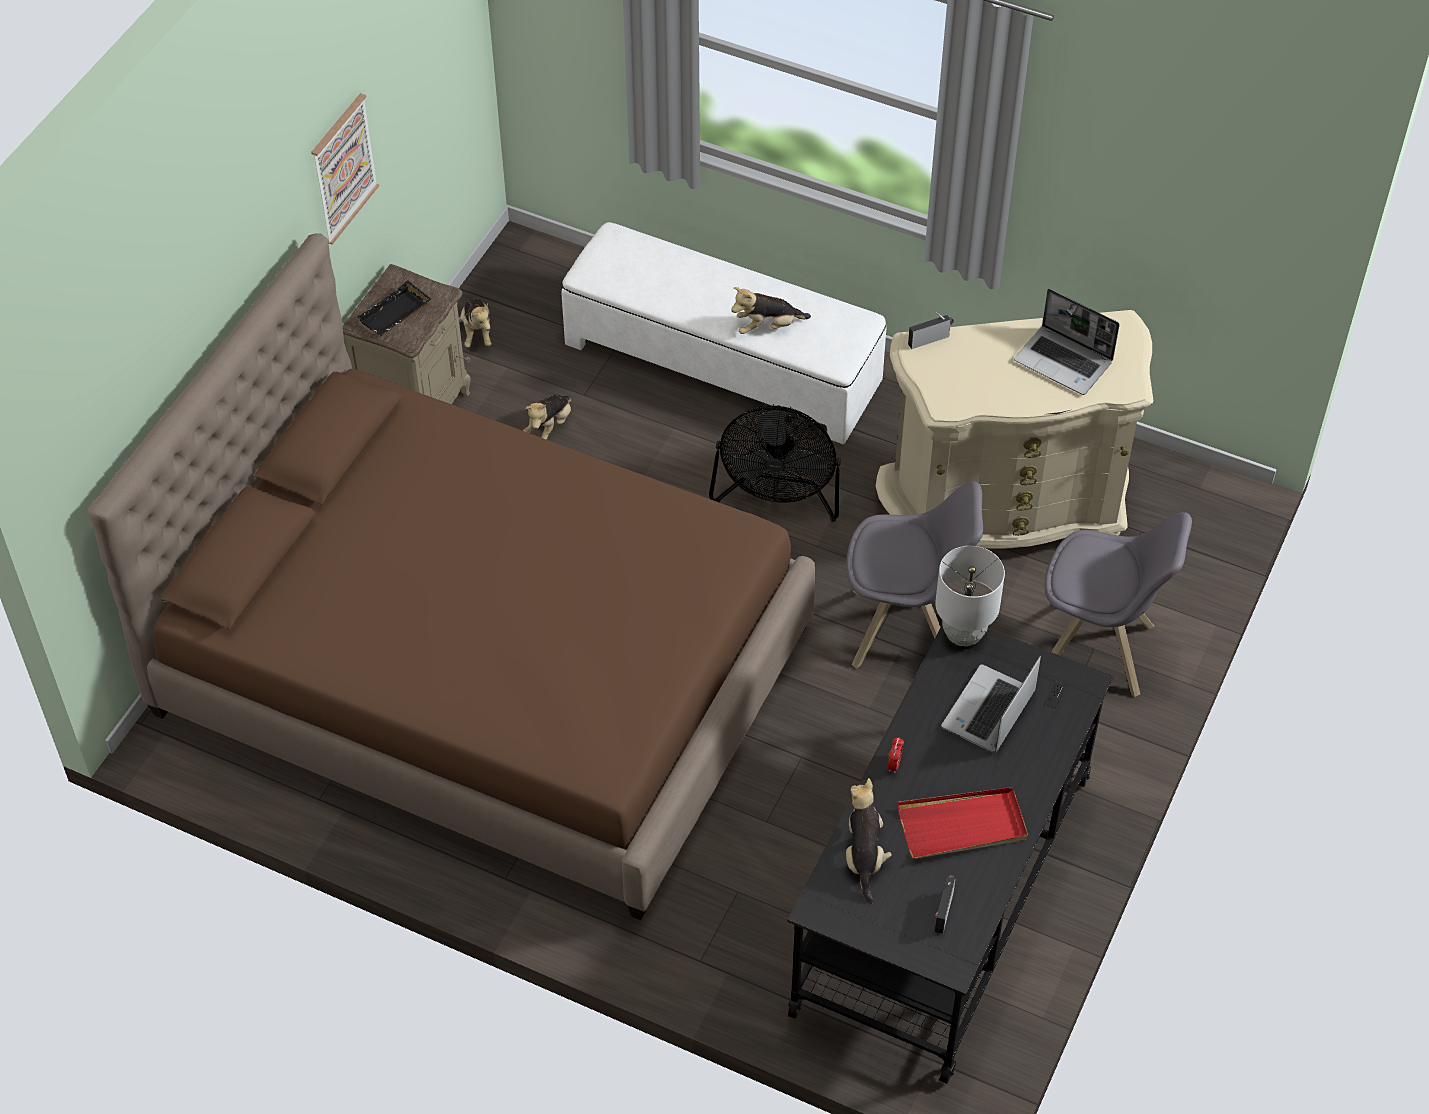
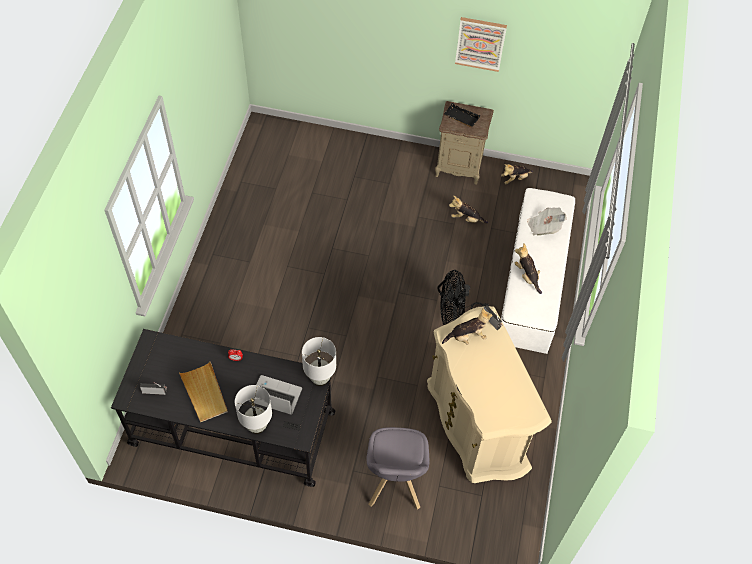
camera: 75 degrees right, 5 degrees up
(483, 669) = (320, 223): brown bed -> none
(664, 278) = (544, 227): none -> newspaper
(864, 856) = (181, 354): plush toy -> plush toy (467, 336)
(904, 630) = (385, 389): grey chair -> none
(962, 825) = (204, 393): red tray -> beige tray
(1047, 749) = (256, 425): none -> white table lamp
(1064, 362) = (496, 388): laptop -> none

